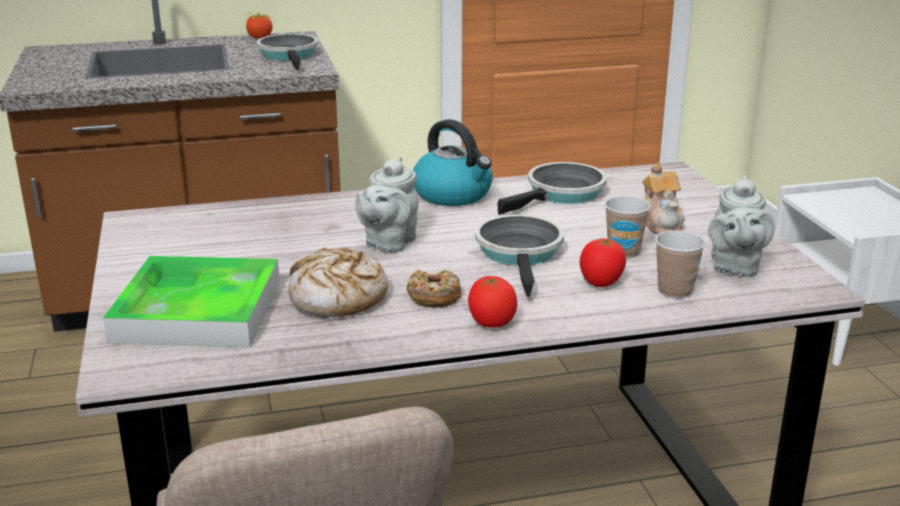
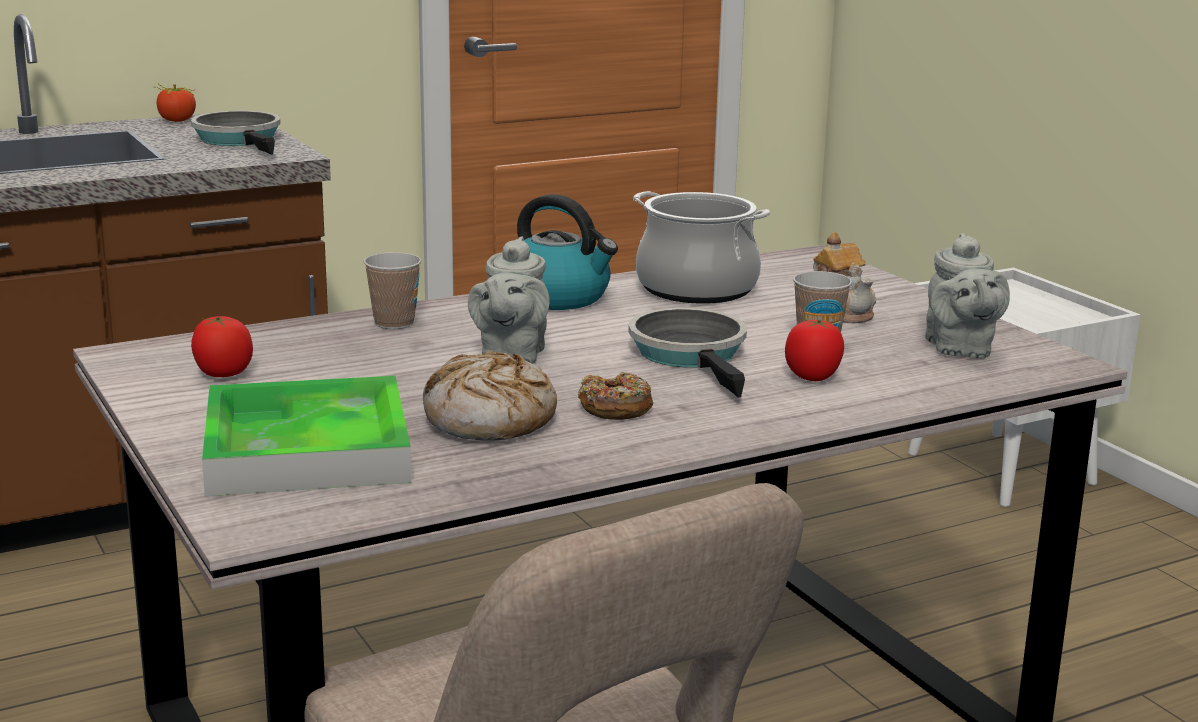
camera: 15 degrees left, 5 degrees down
(491, 323) = (708, 429): tomato -> tomato (223, 374)
(561, 194) = (697, 288): frying pan -> cooking pot
(675, 291) = (907, 379): cup -> cup (394, 323)

